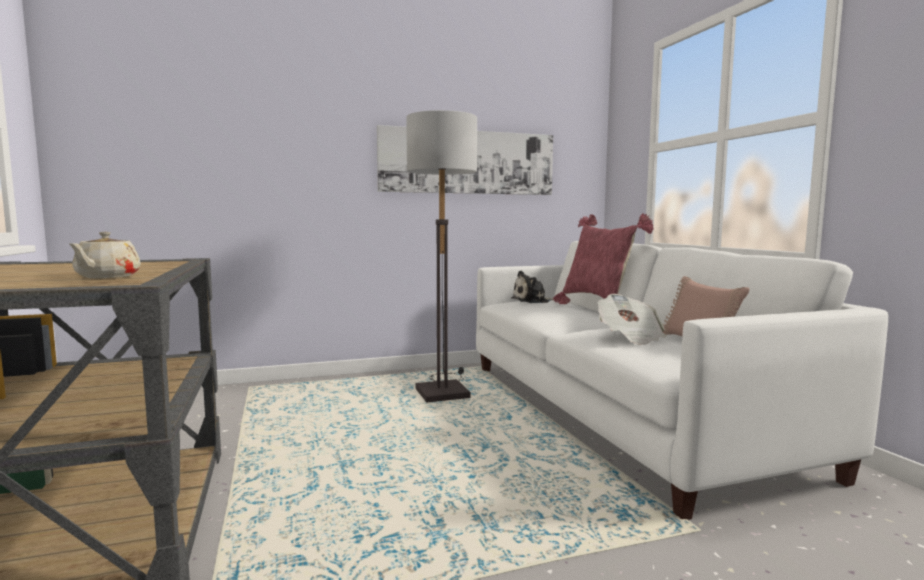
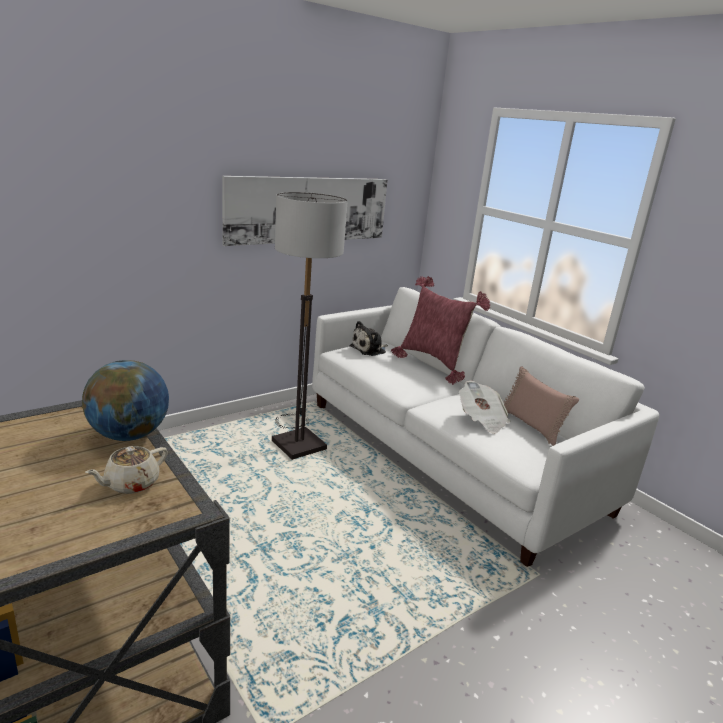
camera: 20 degrees left, 15 degrees up
(107, 277) = (131, 484): beige teapot -> beige teapot turned 60 degrees clockwise
(160, 266) = (129, 435): none -> globe

